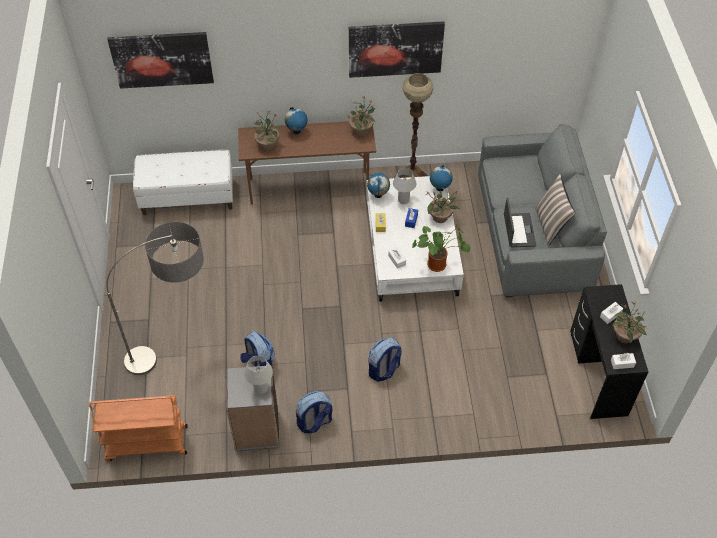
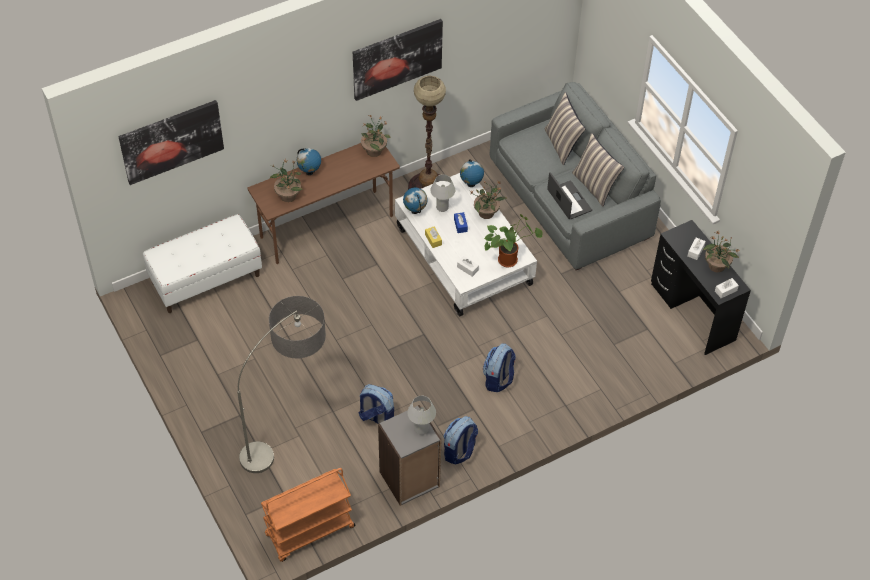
camera: 25 degrees left, 0 degrees up
(538, 180) = (562, 145): none -> pillow

